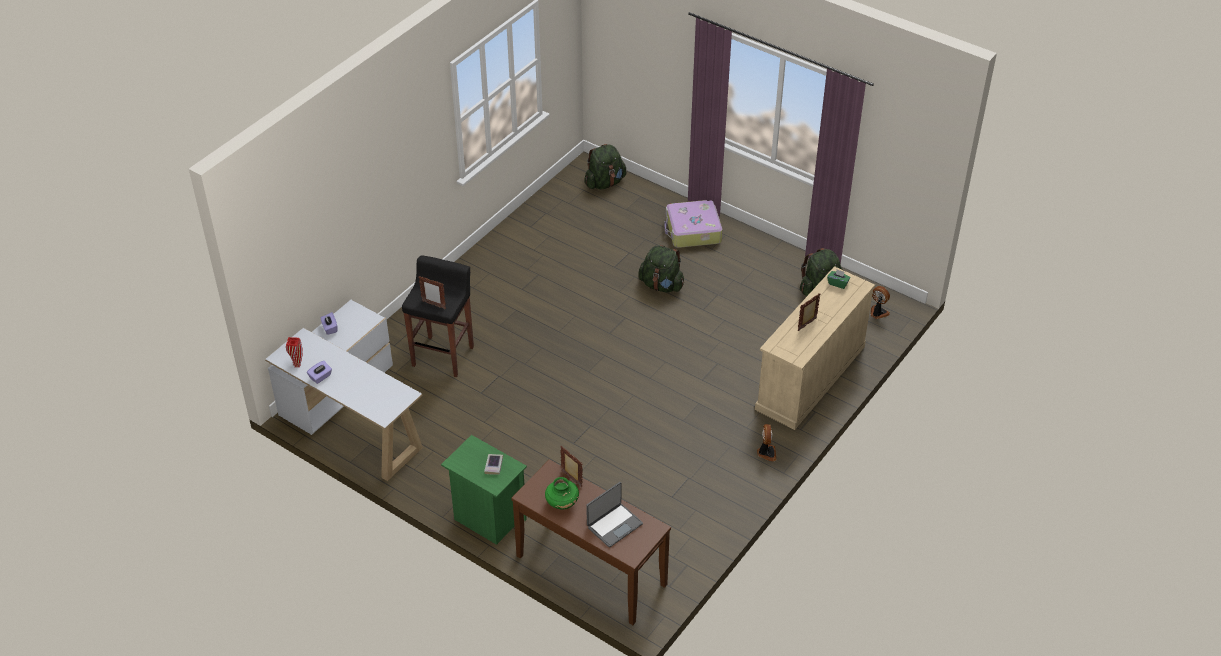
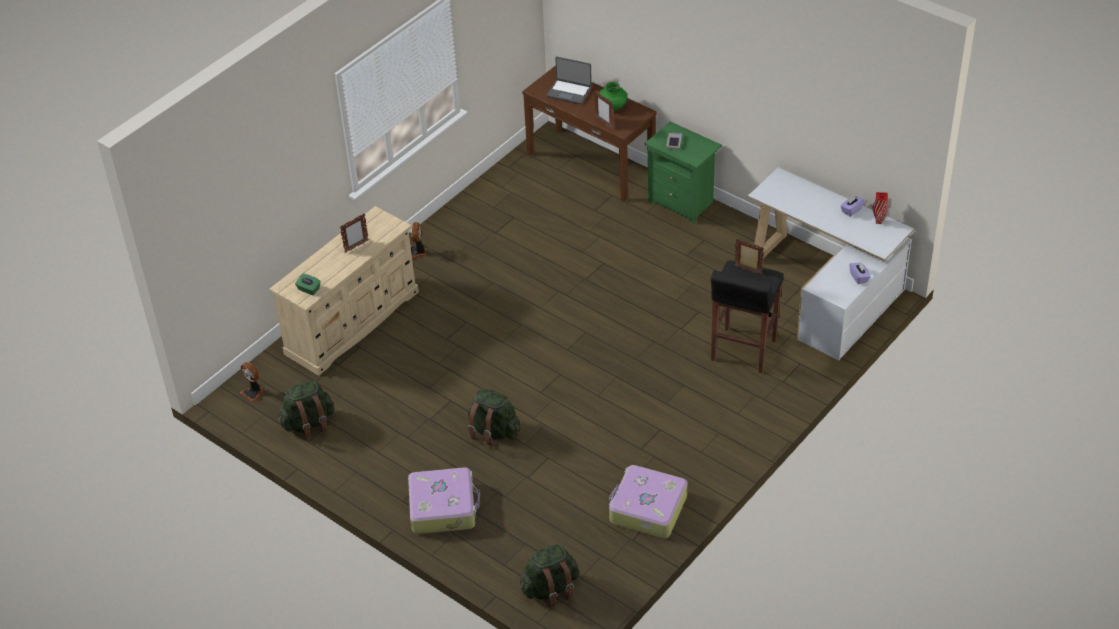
camera: 175 degrees left, 0 degrees up
(534, 232) = (647, 509): none -> suitcase
(614, 525) = (569, 92): laptop -> laptop turned 120 degrees counterclockwise

